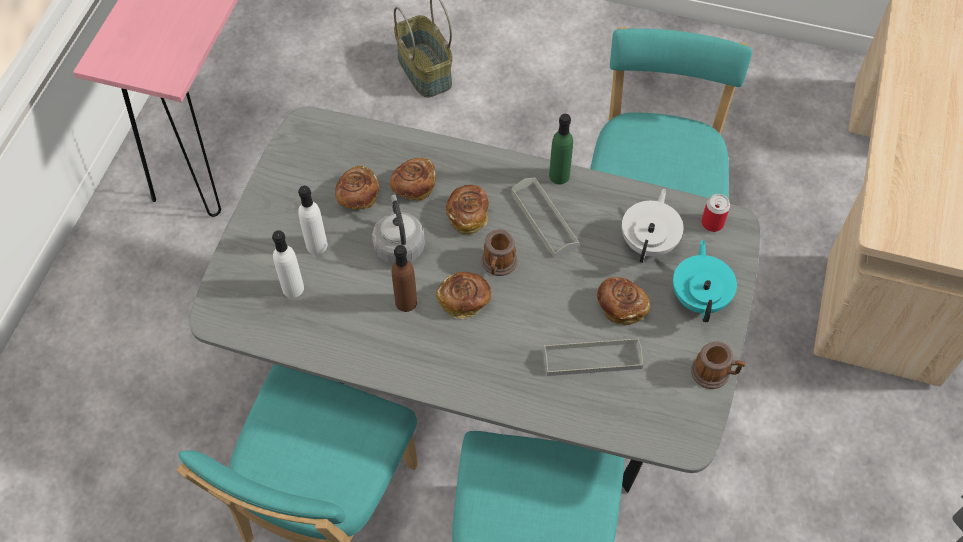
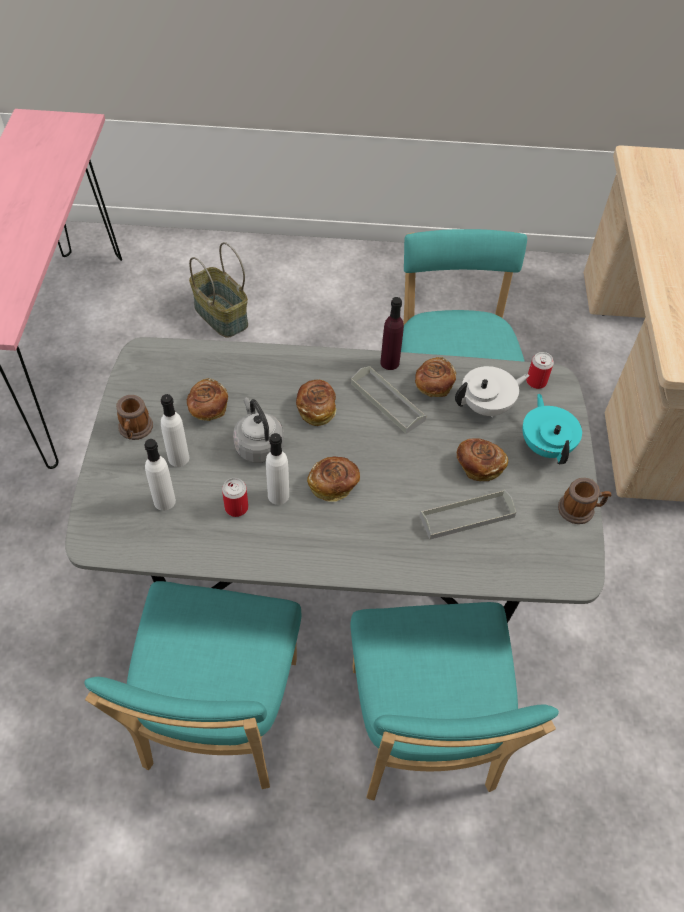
camera: 15 degrees left, 5 degrees down
(361, 307) = (236, 507): none -> can
(406, 302) = (278, 495): brown bottle -> white bottle
(414, 187) = (259, 392): bread -> bread (433, 386)
(498, 265) = (356, 448): mug -> mug (135, 430)
(559, 176) = (389, 363): green bottle -> purple bottle
(649, 242) = (486, 406): white teapot -> white teapot turned 60 degrees clockwise

